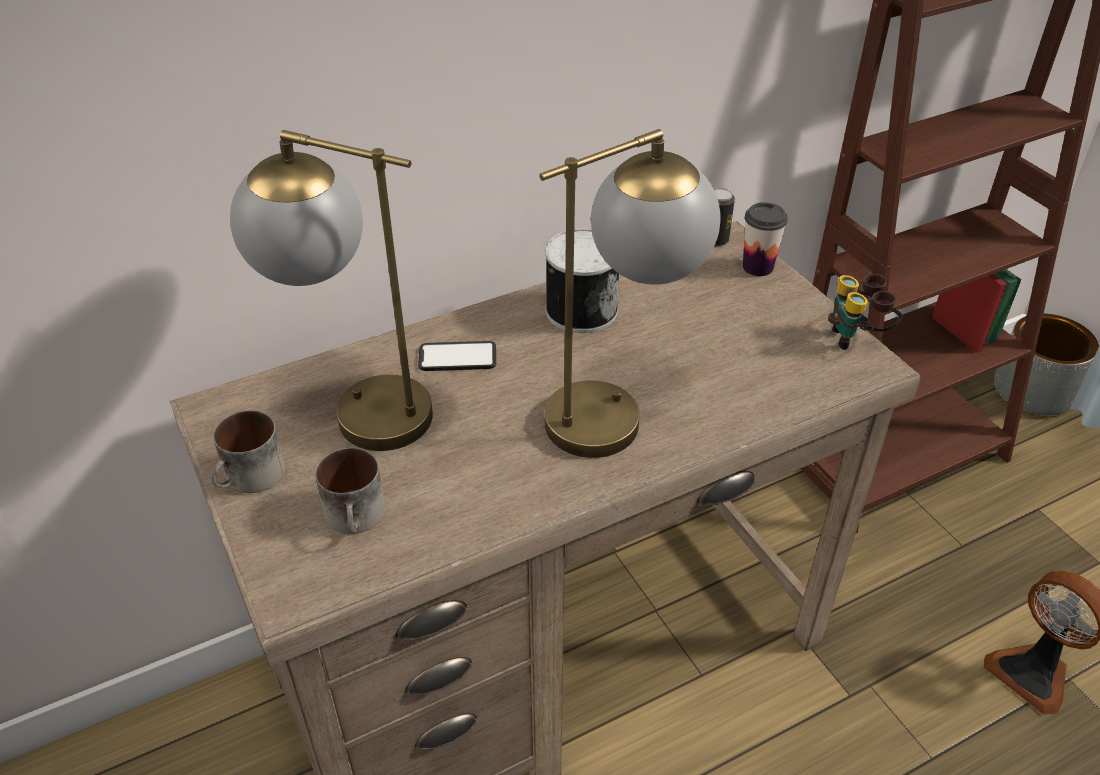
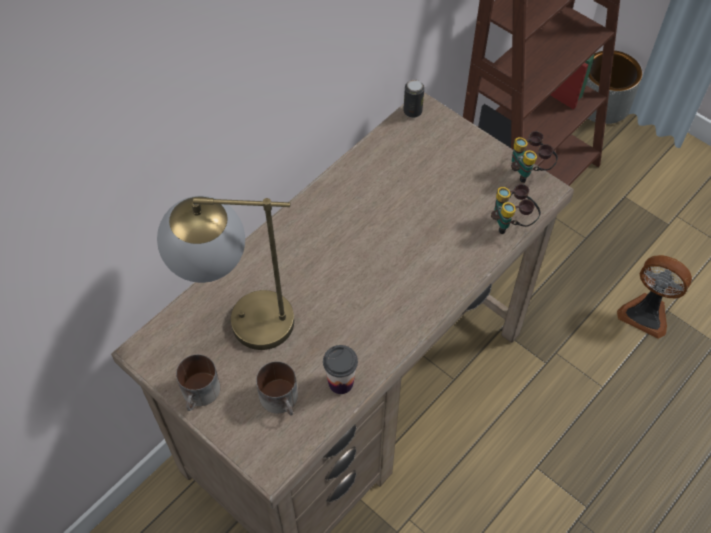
camera: 20 degrees left, 15 degrees up
(457, 357) = (286, 261): phone -> none
(580, 309) = (348, 197): can -> none
(619, 409) = (405, 270): table lamp -> none
(757, 267) = (448, 128): cup -> cup (341, 382)
(806, 392) = (512, 223): none -> binoculars

